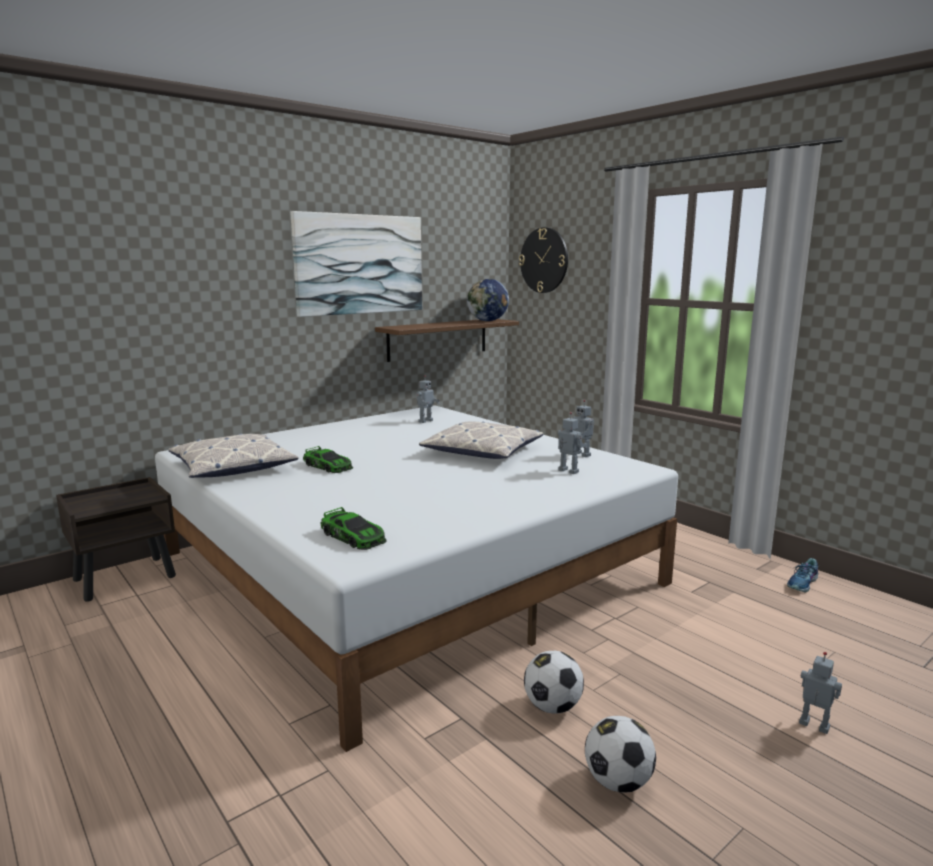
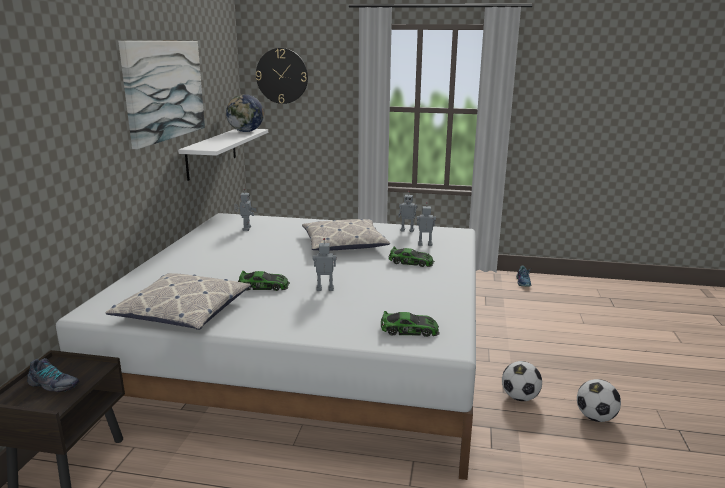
camera: 40 degrees left, 5 degrees up
(110, 499) = (53, 385): none -> shoe
(438, 339) = (212, 153): brown shelf -> white shelf
(510, 482) = (411, 262): none -> toy car
(813, 726) = (618, 352): toy robot -> toy robot (325, 289)

